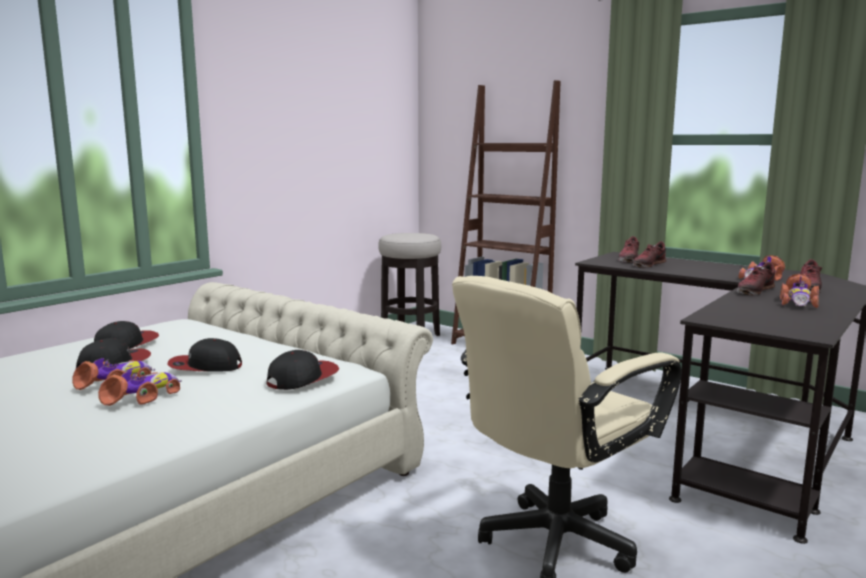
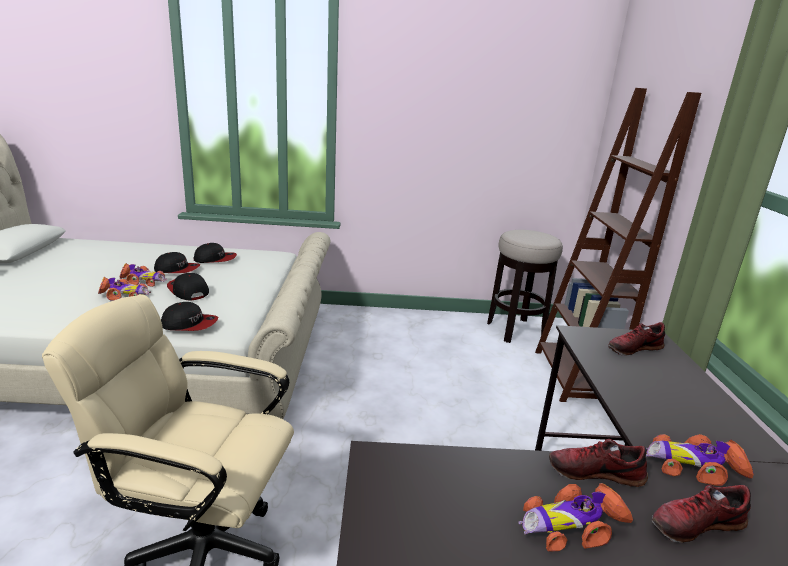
camera: 50 degrees right, 10 degrees up
(648, 264) = (625, 366): shoe -> none

